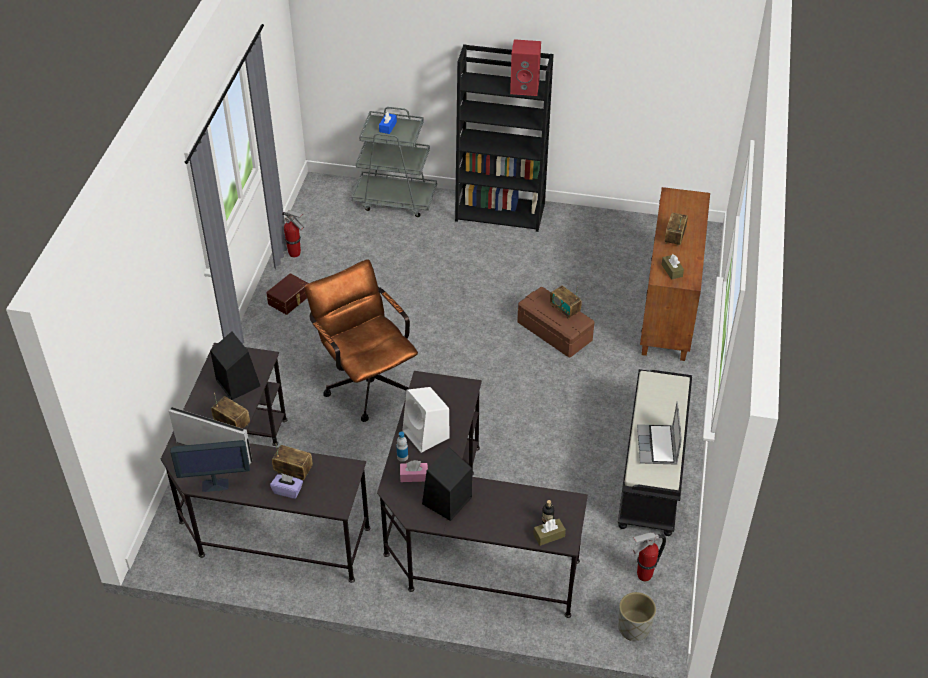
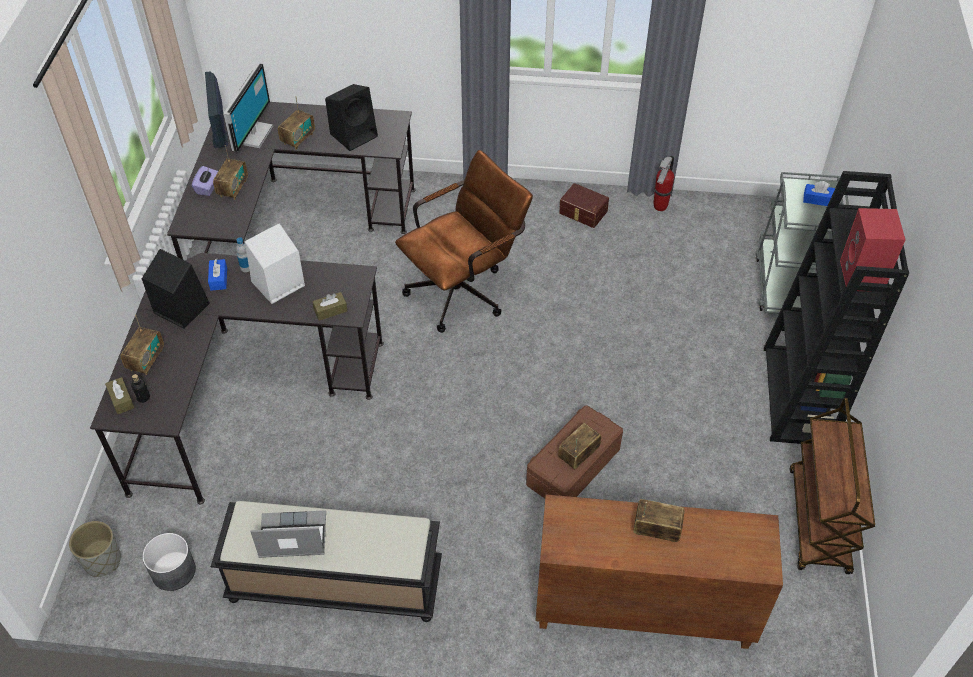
camera: 85 degrees right, 5 degrees up
(414, 476) = (218, 279): pink tissue box -> blue tissue box
(505, 522) = (146, 360): none -> radio
(603, 221) = (819, 522): none -> brown cart
(643, 575) = (173, 571): fire extinguisher -> grey planter
(672, 270) = (579, 525): brown tissue box -> brown tissue box (330, 310)

